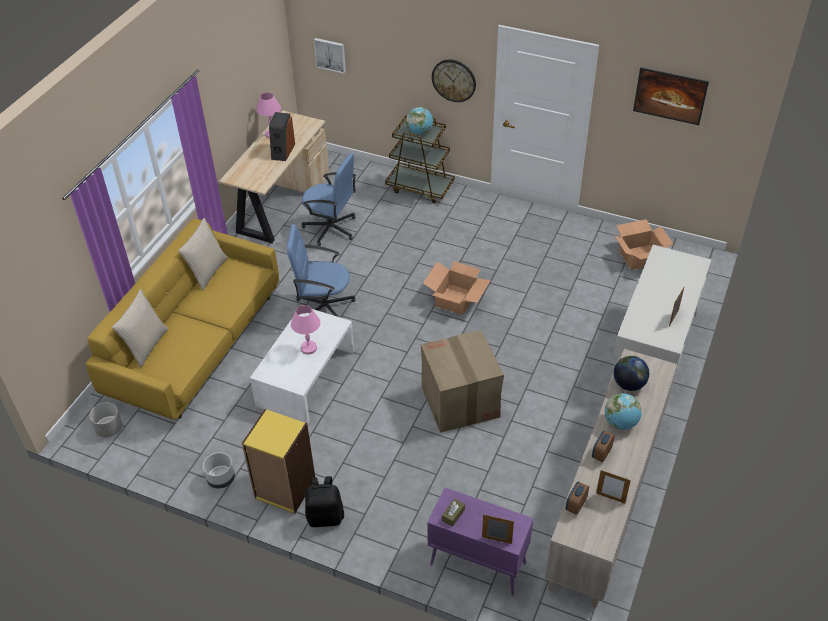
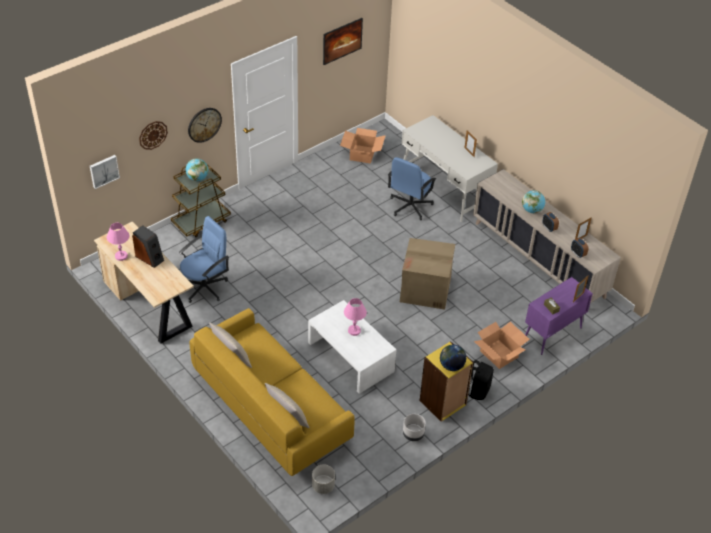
camera: 65 degrees left, 0 degrees up
(324, 307) = (287, 322): blue office chair -> blue office chair (410, 206)
(389, 50) = (153, 135): none -> wall clock
(456, 299) = (334, 252): cardboard box -> cardboard box (499, 354)
(629, 384) = (506, 194): globe -> globe (451, 366)

